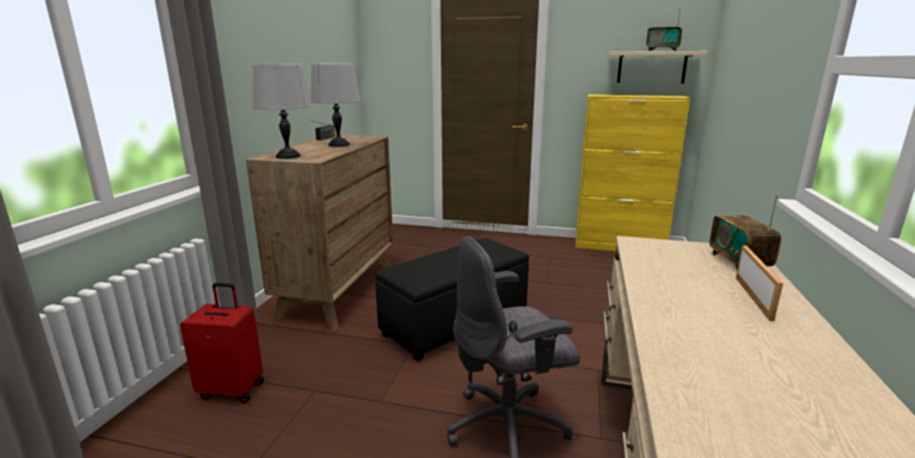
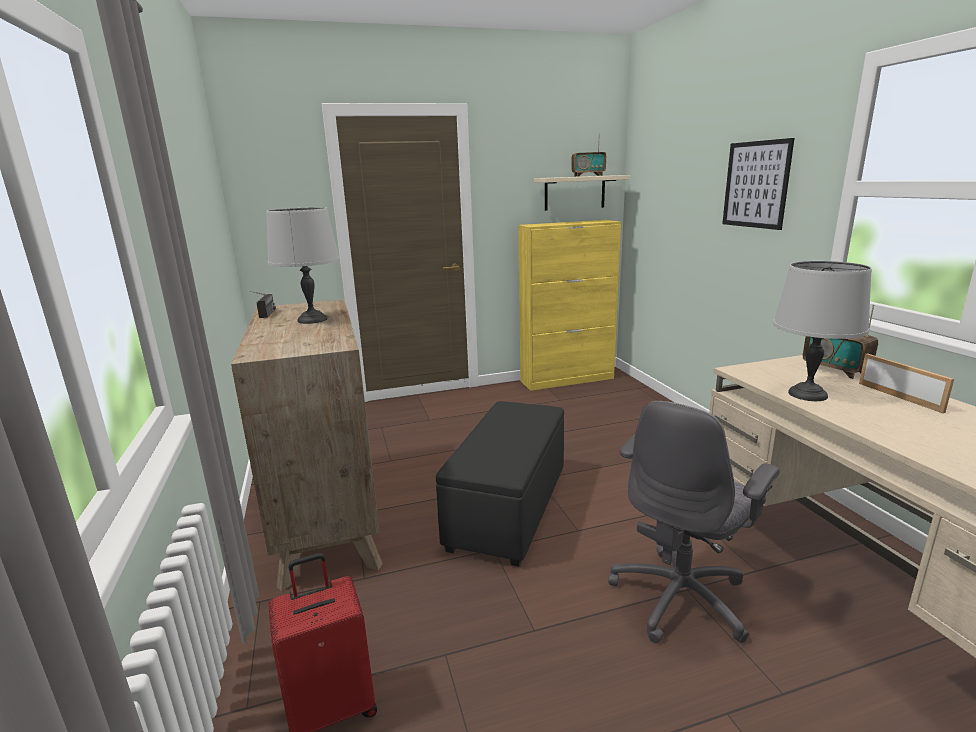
camera: 30 degrees left, 0 degrees up
(288, 156) = (287, 348): grey table lamp -> grey table lamp (808, 394)
(778, 60) = (756, 184): none -> picture

